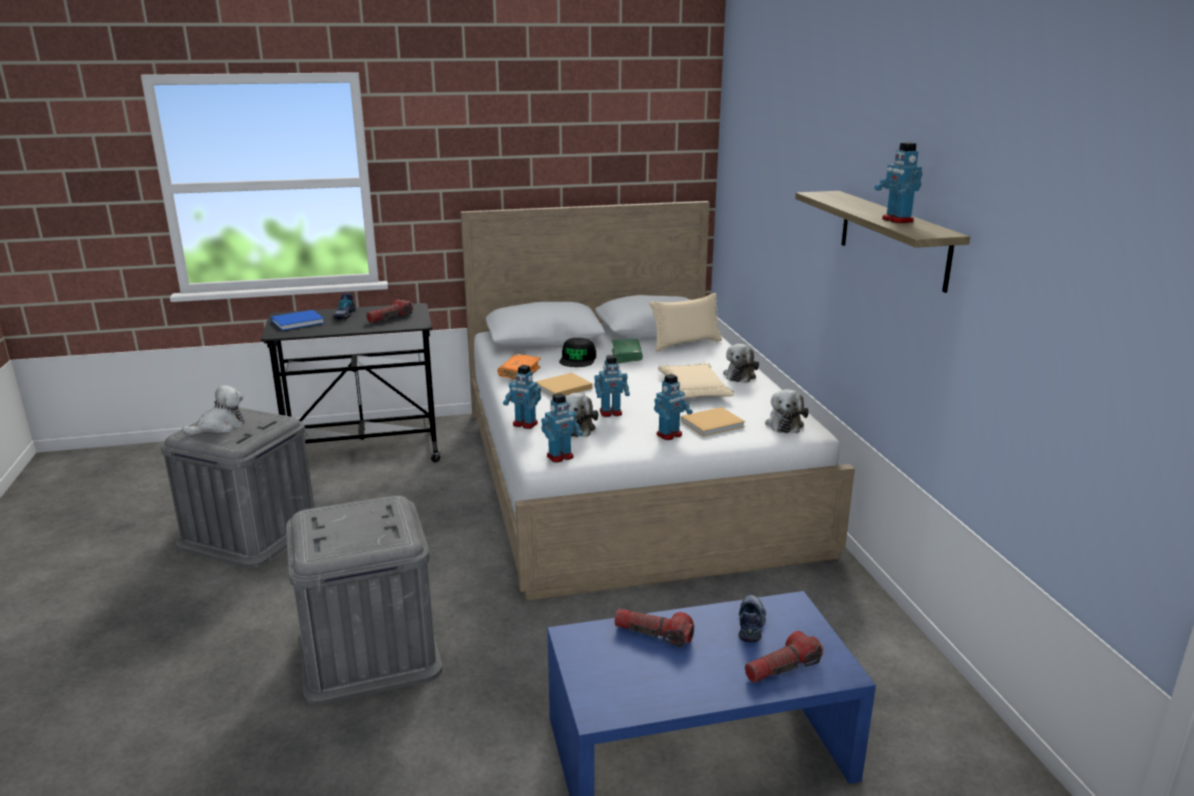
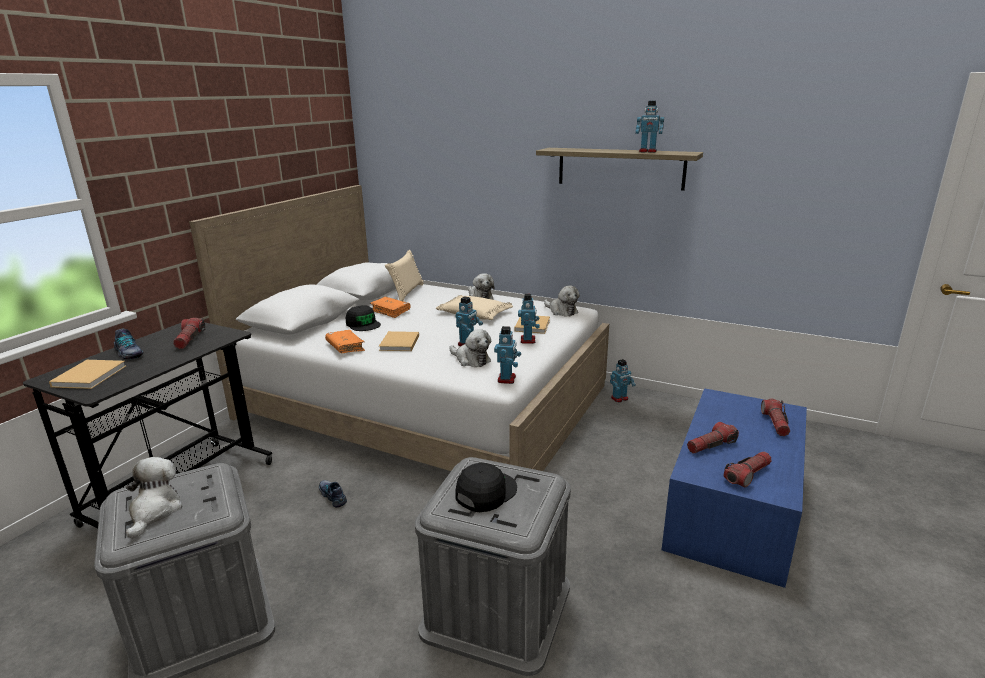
camera: 50 degrees left, 0 degrees up
(299, 322) = (91, 375): blue book -> beige book
(352, 521) = (485, 492): none -> black cap
(524, 424) = (435, 373): toy robot -> toy robot (620, 398)
(615, 676) = (747, 475): none -> flashlight
(626, 356) = (390, 311): green book -> orange book
(751, 623) = (724, 413): shoe -> shoe (333, 496)

